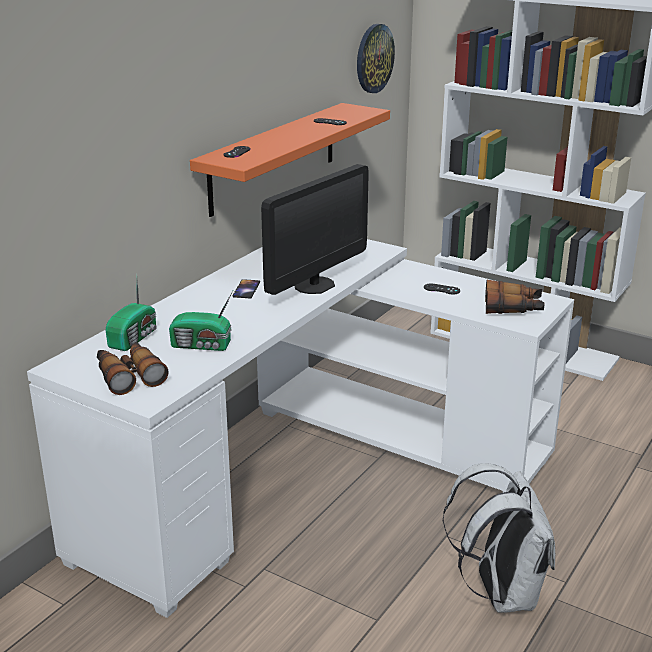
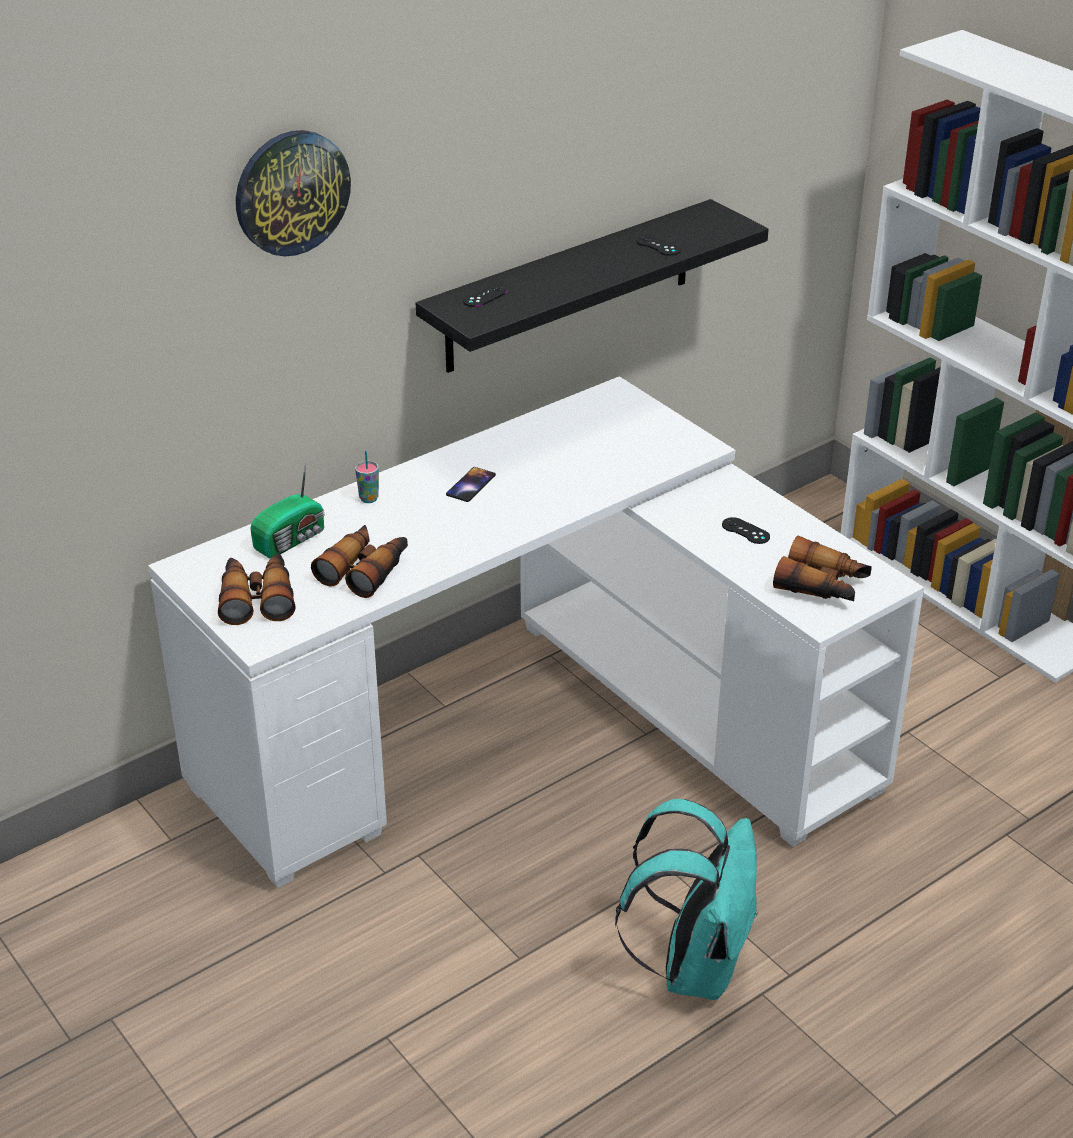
camera: 20 degrees right, 10 degrees up
(177, 307) = (369, 499): none -> cup
(202, 346) = (365, 569): radio -> binoculars
(274, 157) = (570, 287): orange shelf -> black shelf
(314, 285) = (563, 495): monitor -> none
(374, 58) = (784, 127): wall clock -> wall clock (291, 192)
(500, 592) = (694, 965): white backpack -> turquoise backpack

